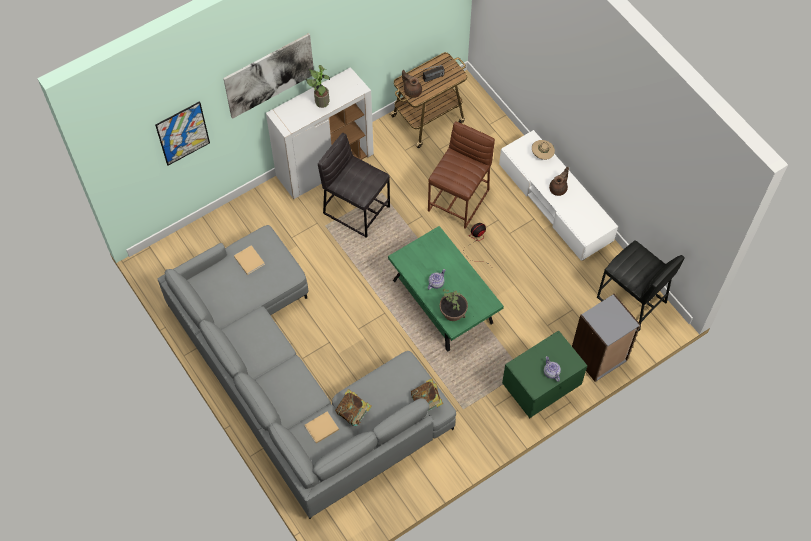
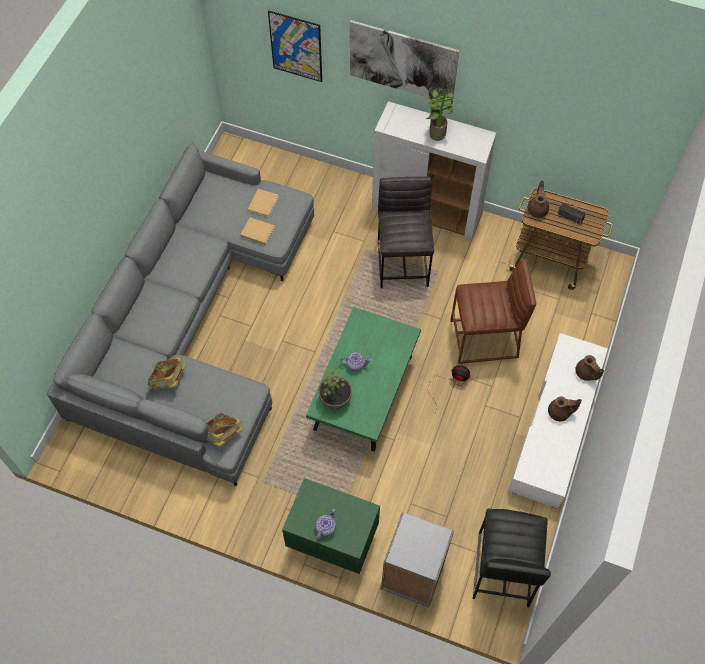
camera: 55 degrees right, 0 degrees up
(321, 428) = (135, 363): beige book -> beige book (257, 231)
(542, 154) = (586, 373): beige hat -> brown teapot

